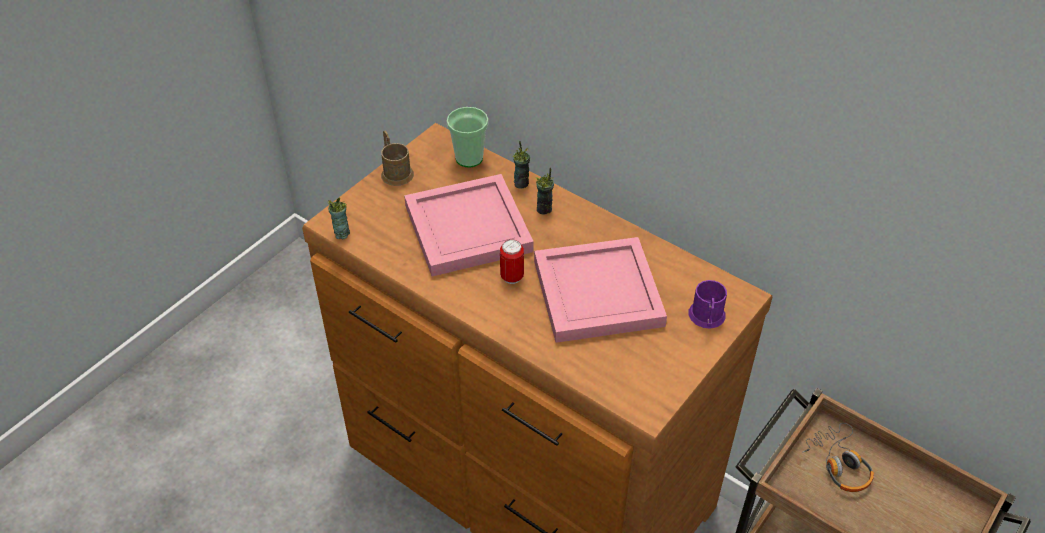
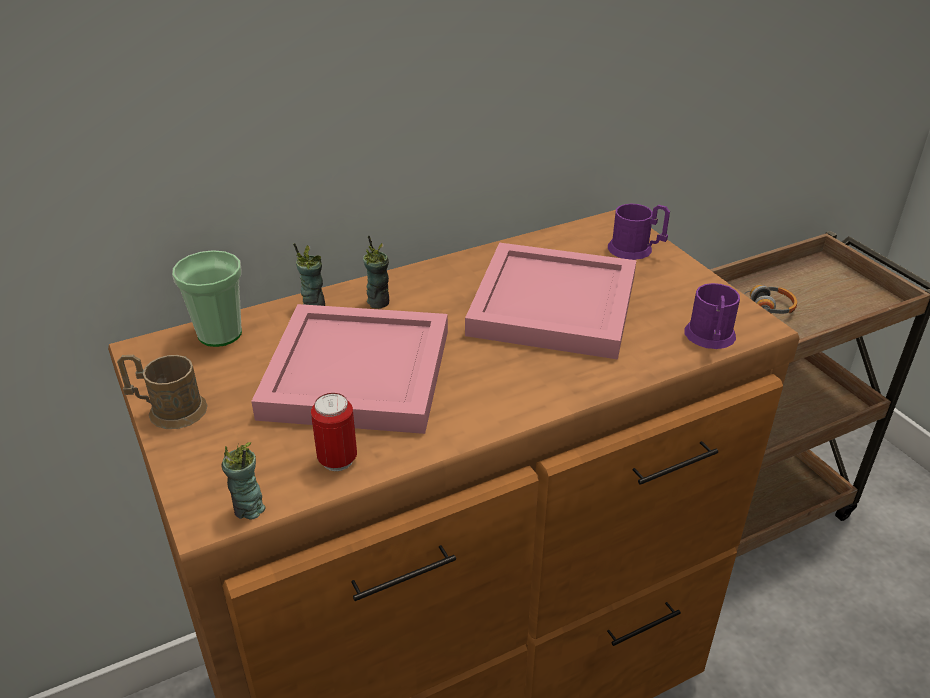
camera: 65 degrees left, 10 degrees down
(512, 277) = (480, 361): can -> can (337, 460)
(612, 387) = (710, 338): none -> purple mug

